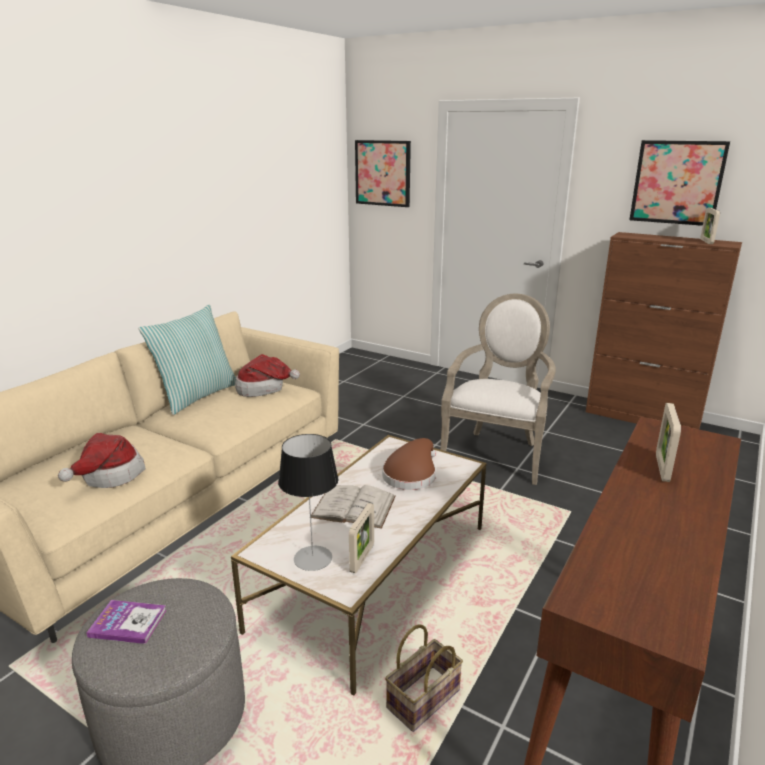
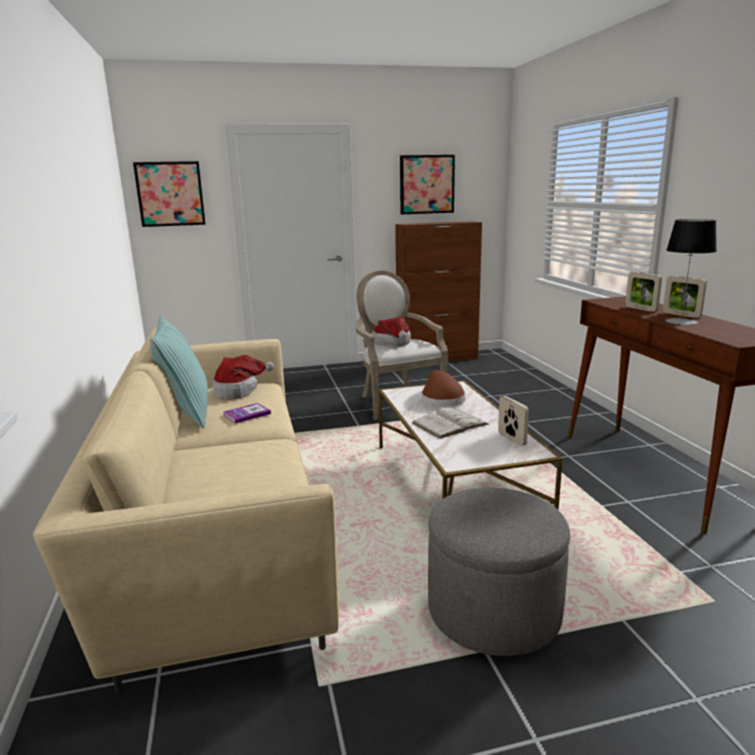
camera: 45 degrees left, 5 degrees down
(109, 475) = (259, 475): hat -> hat (392, 343)
(128, 623) = (482, 524): book -> book (247, 414)
(312, 558) = (489, 451): table lamp -> table lamp (681, 322)
(423, 701) = (585, 515): basket -> none
(706, 241) = (457, 222): picture frame -> picture frame (681, 315)

